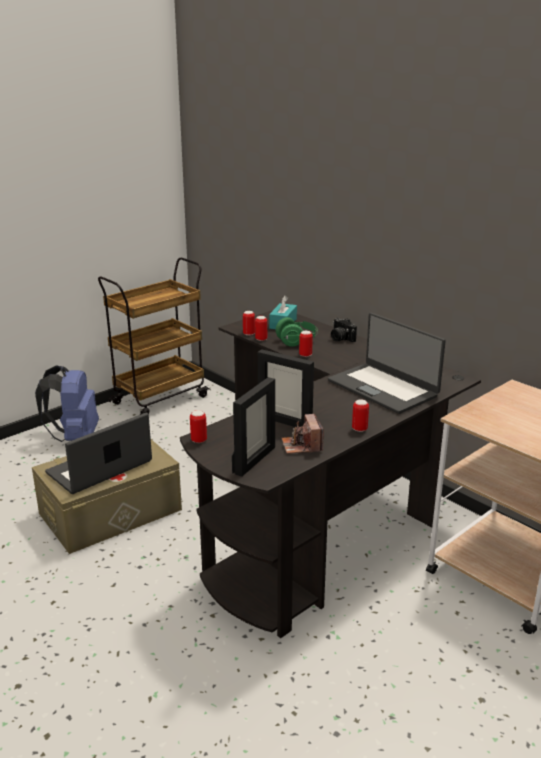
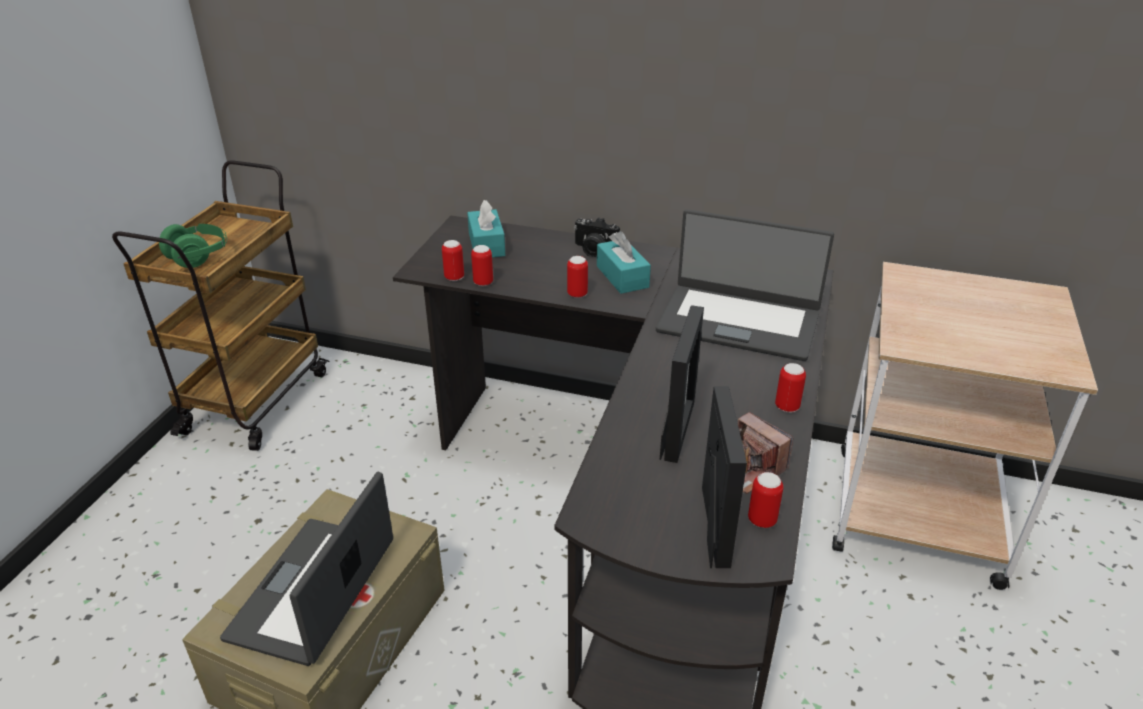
camera: 30 degrees left, 10 degrees up
(75, 437) = (158, 523): blue backpack -> none
(199, 440) = (592, 520): can -> can (762, 520)
(285, 421) = (677, 430): picture frame -> picture frame turned 75 degrees counterclockwise
(297, 341) = (539, 272): green headphones -> green headphones (199, 257)
(341, 353) = (622, 276): none -> turquoise tissue box

